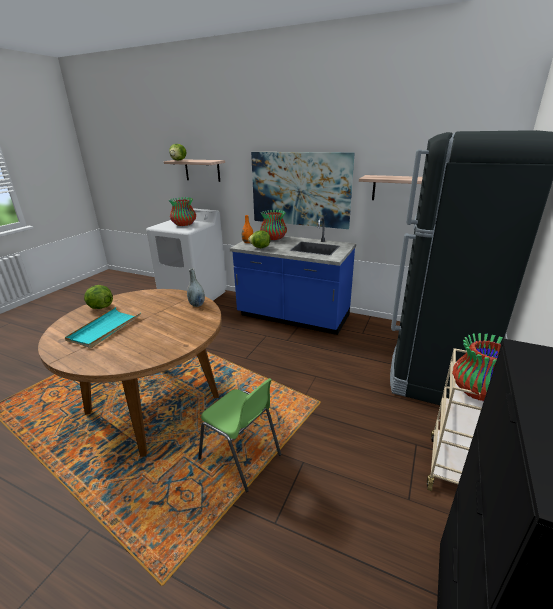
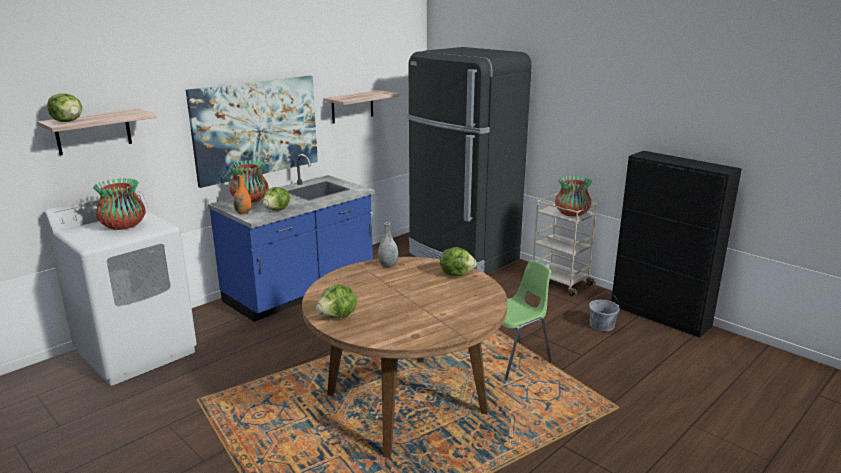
camera: 70 degrees left, 5 degrees down
(105, 329) = (407, 312): turquoise tray -> none
(187, 335) = (456, 274): none -> lettuce
(366, 538) = (602, 325): none -> grey bucket

